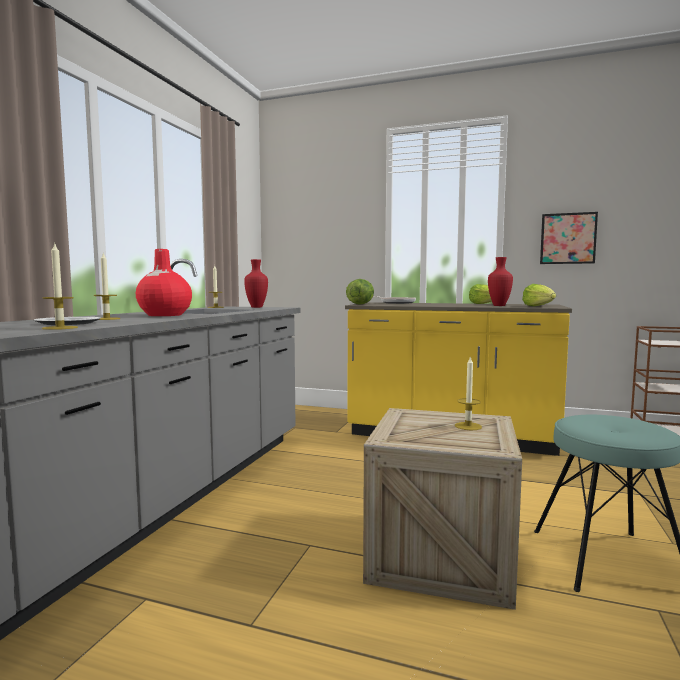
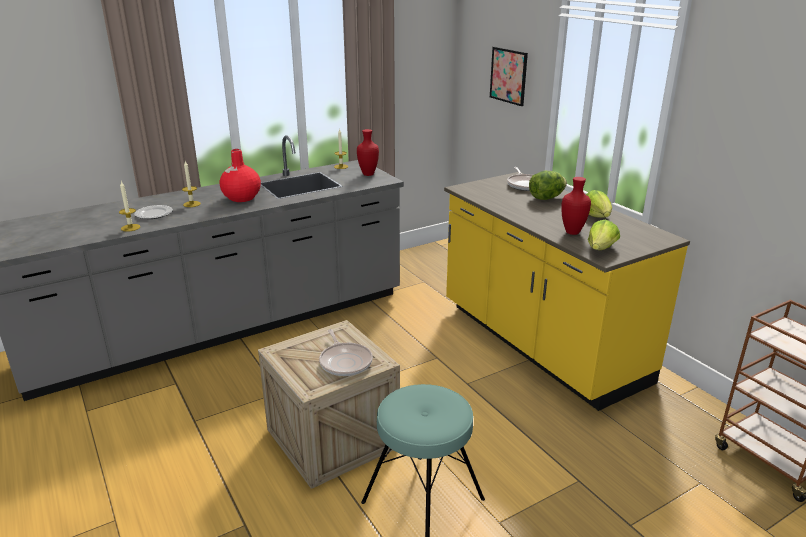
camera: 40 degrees right, 20 degrees up
(360, 304) = (466, 186): lettuce -> lettuce (546, 198)
(468, 426) = (345, 361): candle -> frying pan
(568, 238) = (738, 152): picture -> picture (508, 76)

